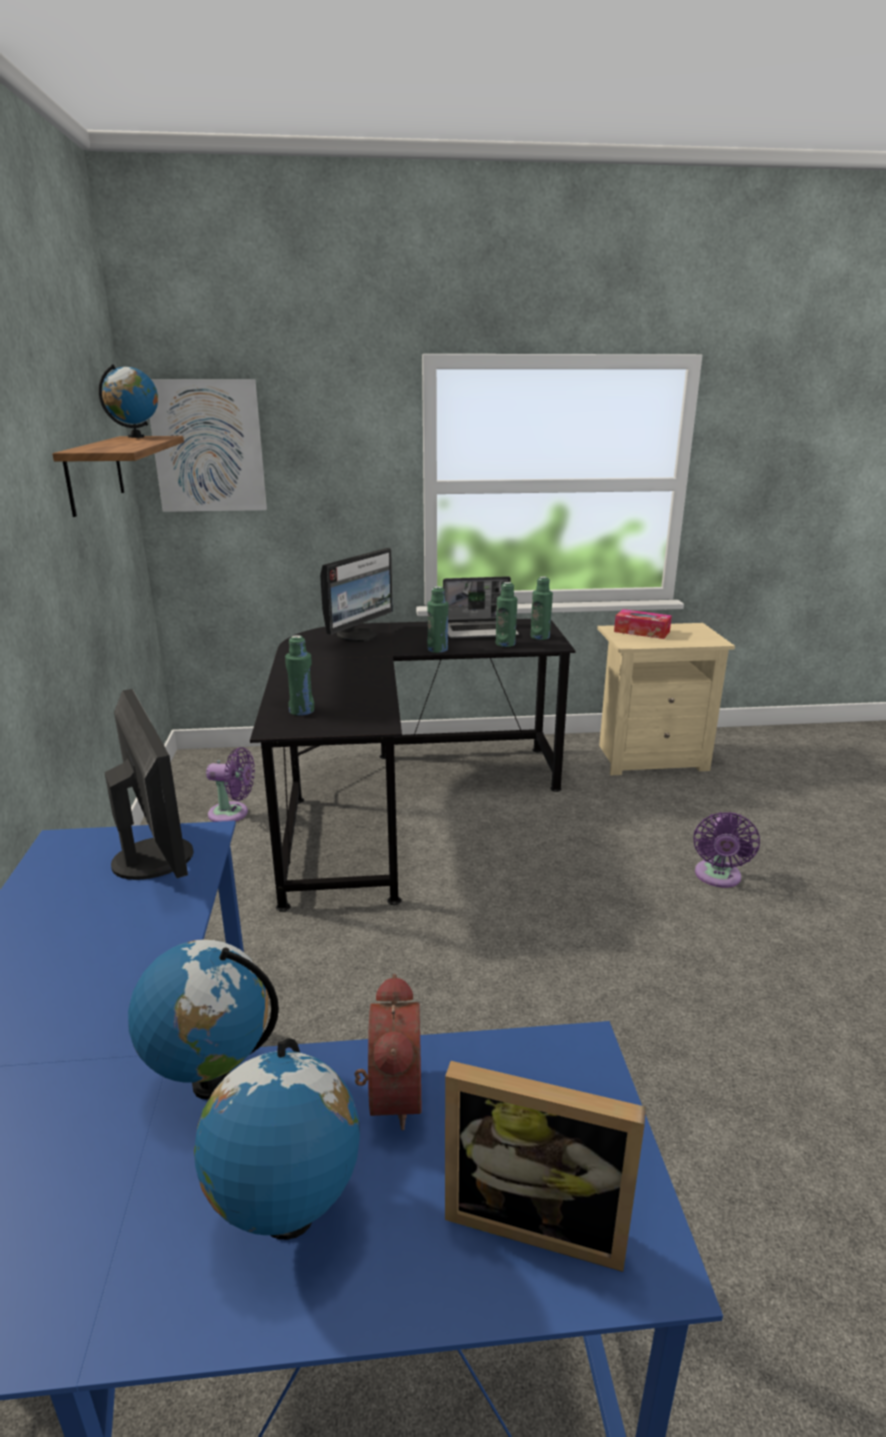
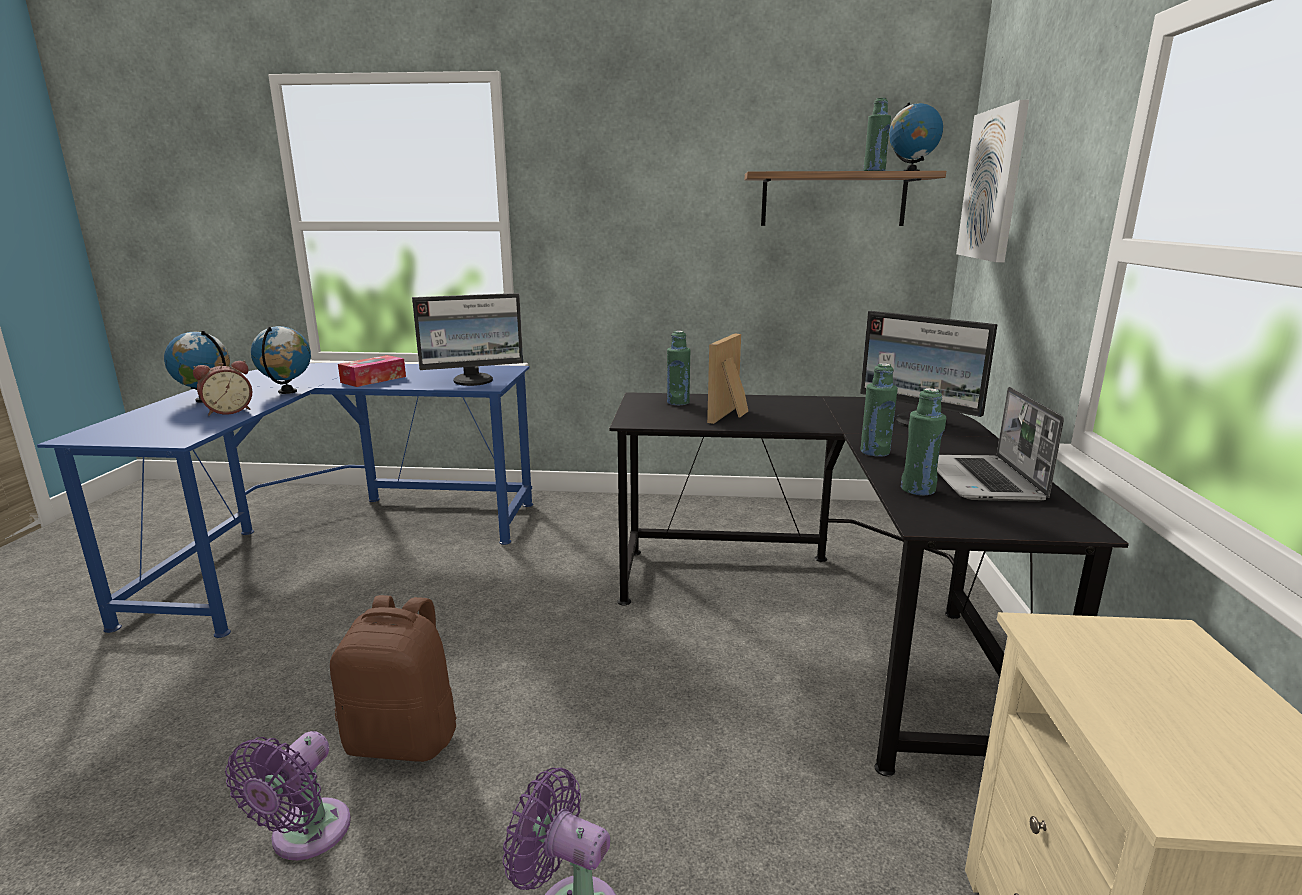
camera: 100 degrees right, 5 degrees down
(232, 814) = (792, 530): purple fan -> purple fan (305, 836)
(389, 1095) = (228, 411): alarm clock -> alarm clock turned 45 degrees counterclockwise
(536, 1215) = (130, 425): picture frame -> picture frame (731, 415)
(540, 637) = (973, 517): green bottle -> green bottle (874, 171)
(641, 631) = (1182, 673): tissue box -> tissue box (373, 379)
(647, 988) = (404, 739): none -> brown backpack

